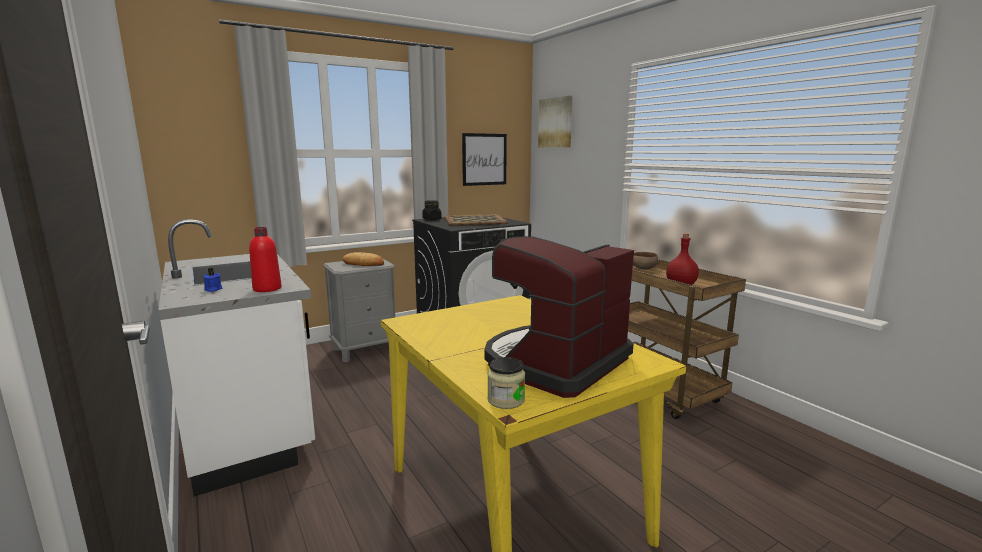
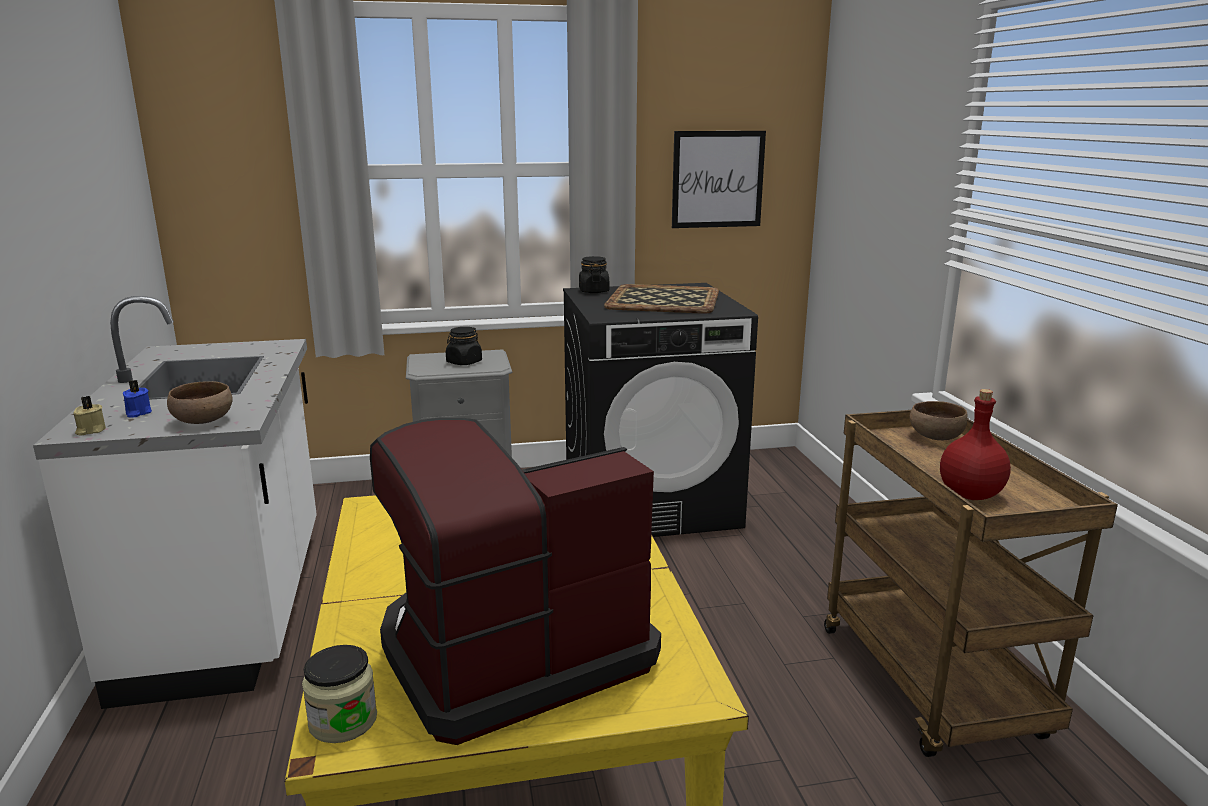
camera: 20 degrees right, 5 degrees up
(191, 299) = (90, 430): none -> beige candle
(267, 289) = (204, 421): red bottle -> brown bowl
(363, 264) = (464, 362): bread -> black jar
(556, 122) = (857, 111): picture -> none

